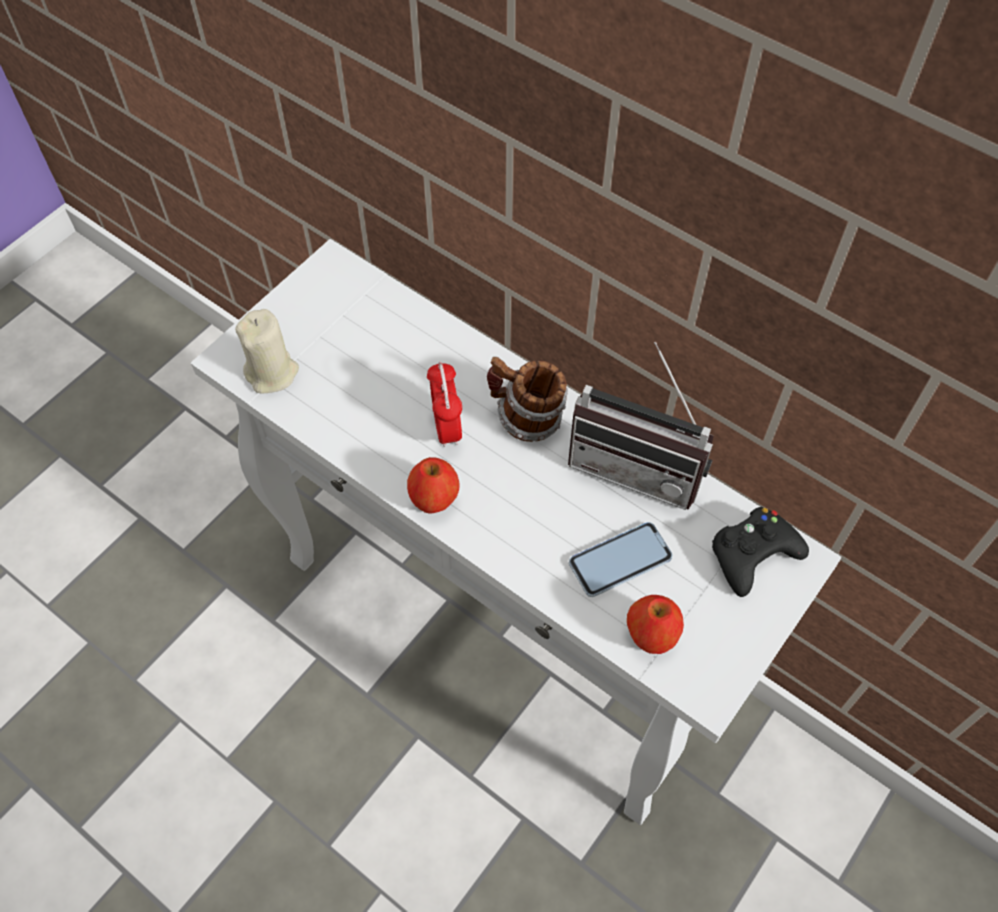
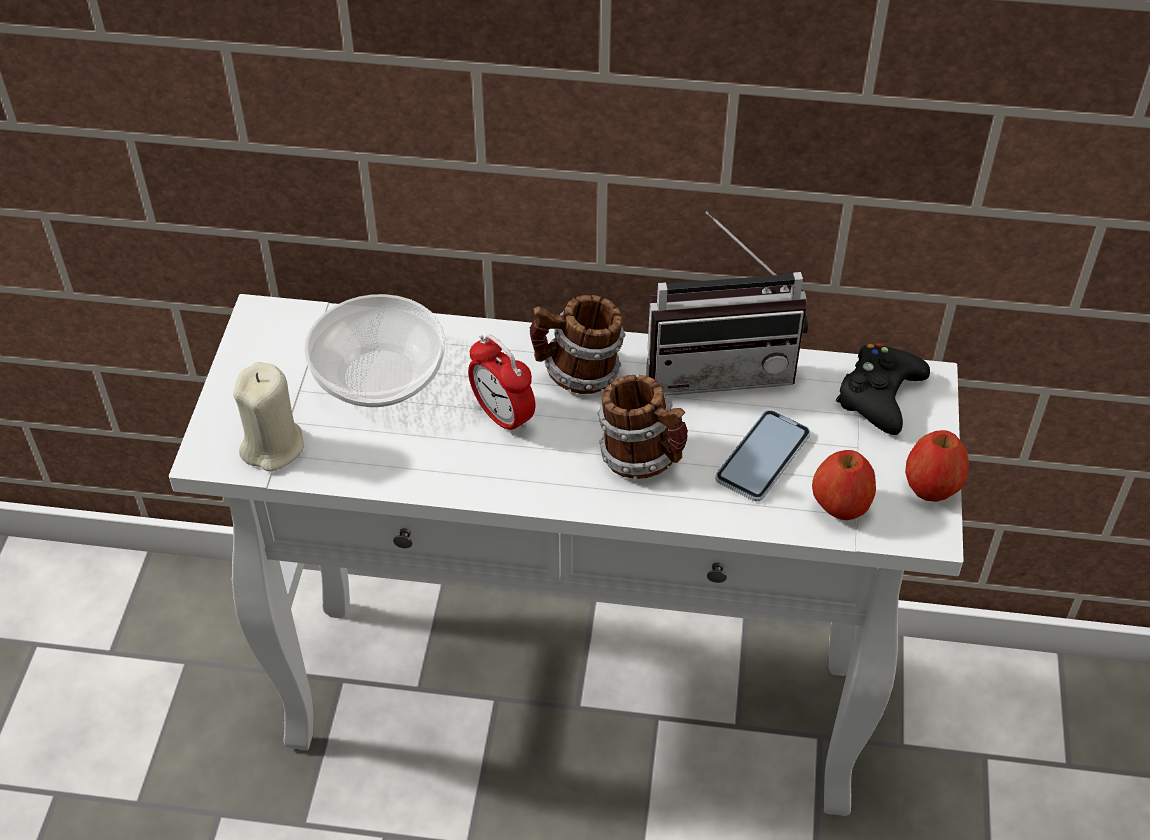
camera: 30 degrees left, 10 degrees down
(379, 353) = (378, 378): none -> bowl
(434, 500) = (540, 487): apple -> apple (931, 488)
(527, 514) = (643, 458): none -> mug

